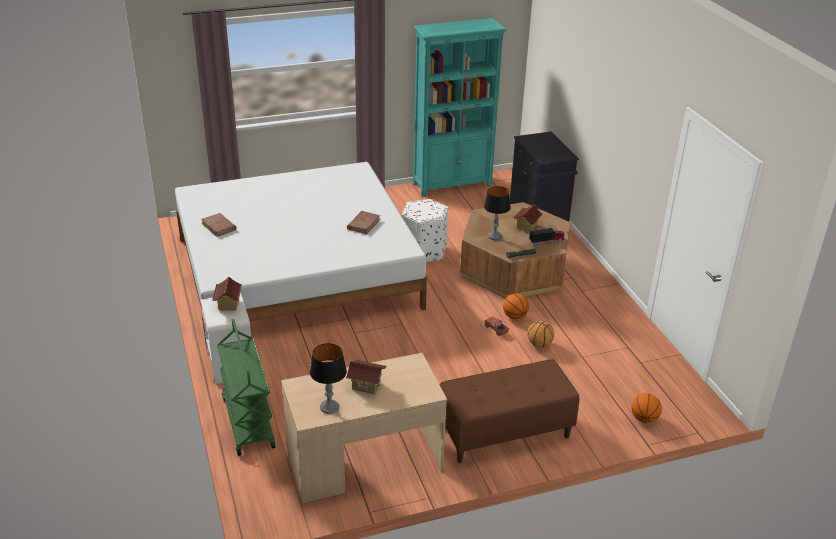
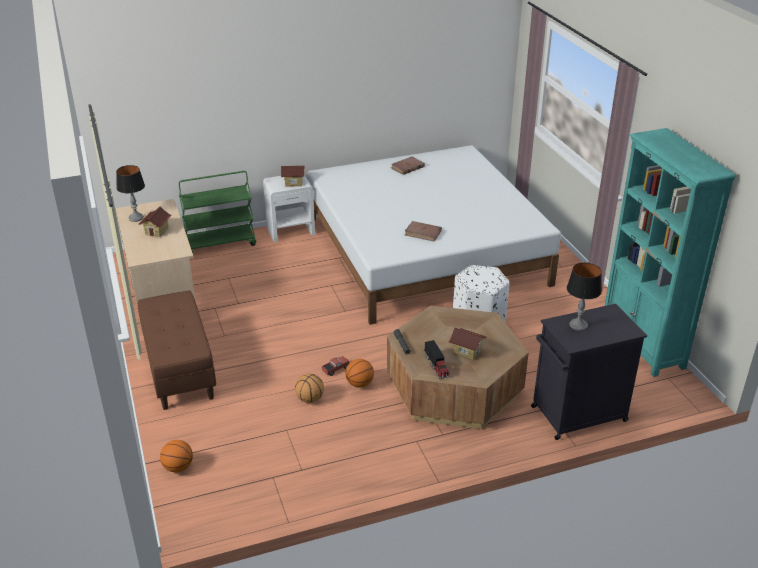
camera: 90 degrees right, 0 degrees up
(494, 236) = (440, 327): table lamp -> table lamp (578, 325)

